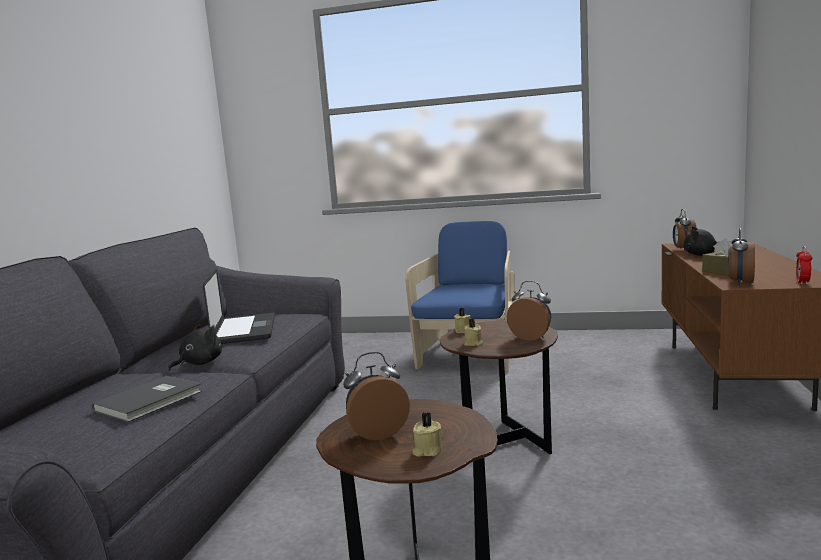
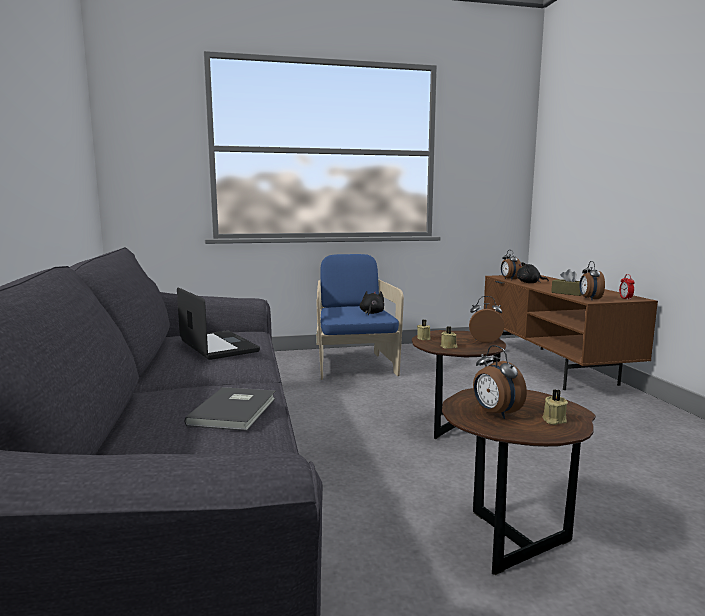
camera: 25 degrees left, 0 degrees up
(199, 363) = (217, 377): black plush toy -> black plush toy (371, 313)
(377, 433) = (495, 413): alarm clock -> alarm clock turned 75 degrees counterclockwise

